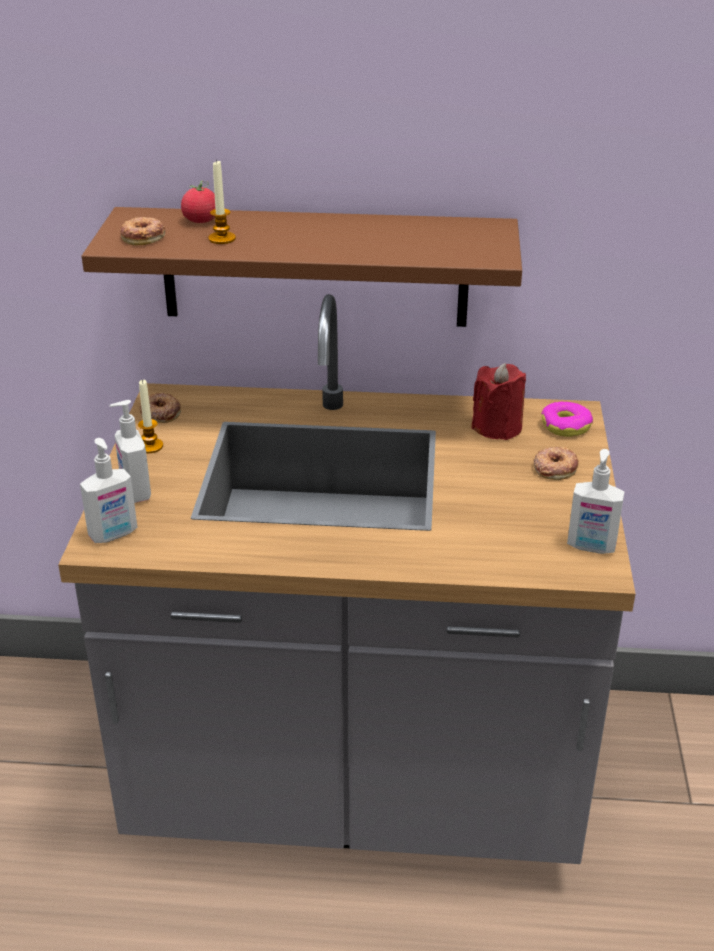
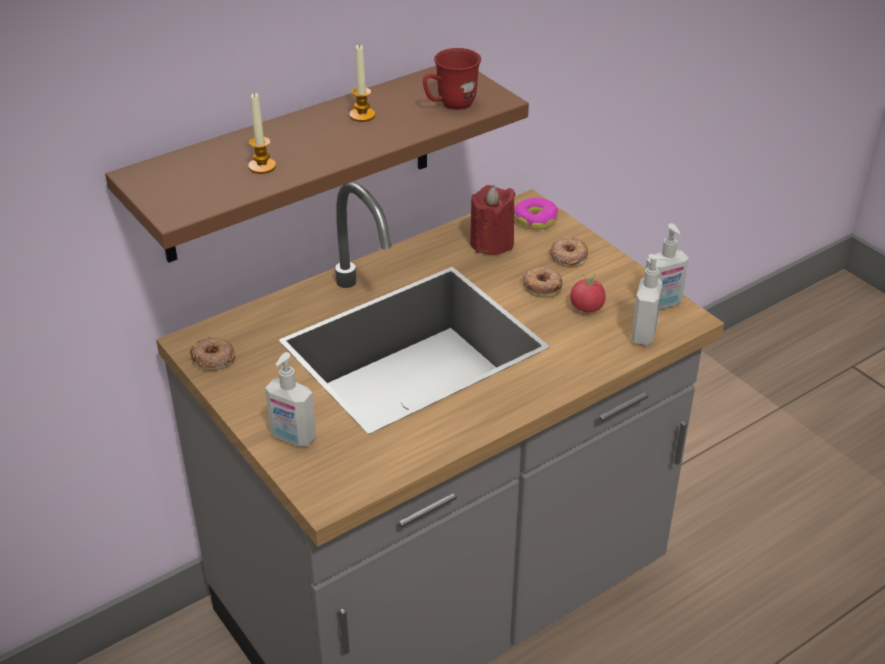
camera: 40 degrees left, 5 degrees up
(114, 535) = (326, 481): soap dispenser -> soap dispenser (644, 334)
(143, 236) = (189, 192): donut -> donut (542, 285)
(150, 446) = (247, 392): candle -> candle (362, 115)
(201, 221) = (214, 156): tomato -> tomato (586, 307)
(445, 248) = (450, 105): none -> red mug

